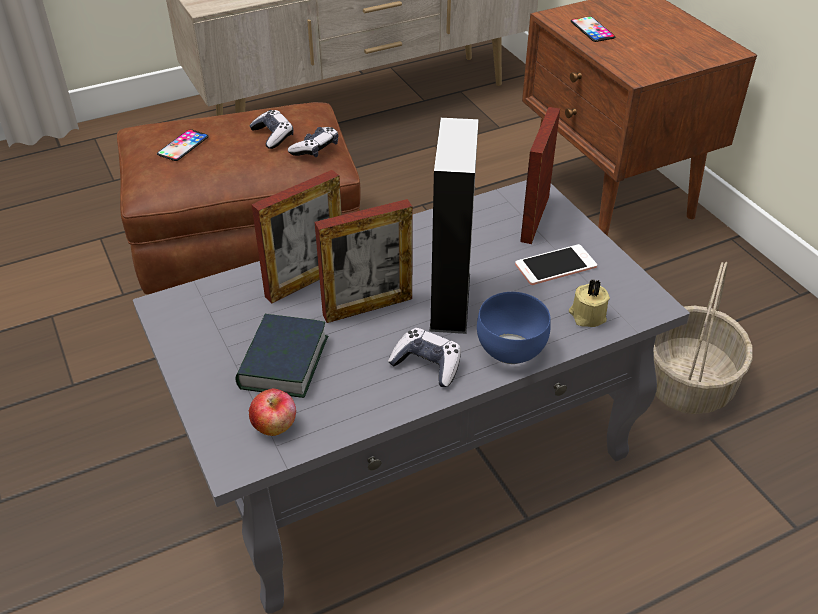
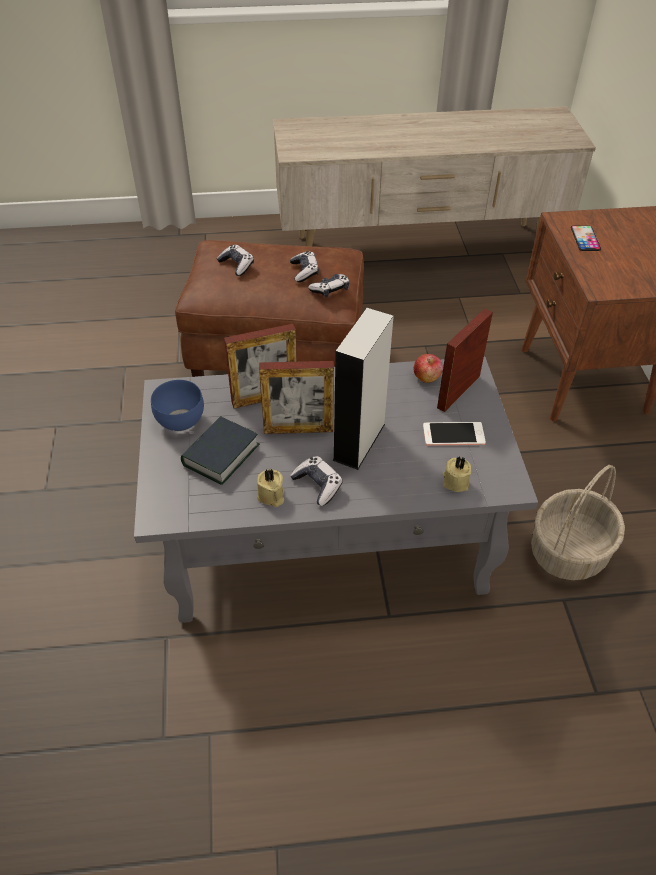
camera: 20 degrees right, 5 degrees up
(183, 145) = (237, 265): phone -> game controller
(275, 425) = (194, 499): apple -> apple (427, 377)
(375, 394) = (271, 496): none -> beige candle
(509, 352) = (381, 493): blue bowl -> blue bowl (179, 422)

